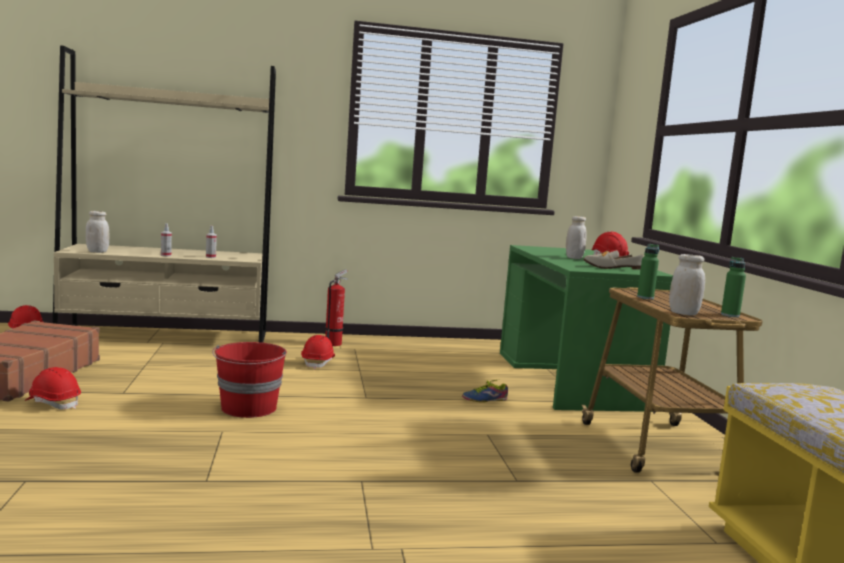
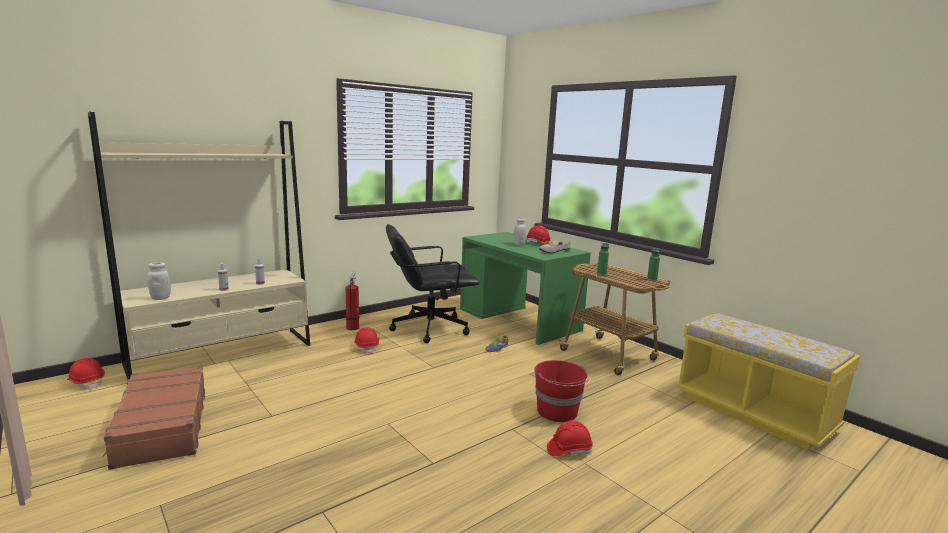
camera: 30 degrees left, 5 degrees up
(53, 403) = (233, 443): red hard hat -> red hard hat (569, 450)
(249, 408) = (377, 399): red bucket -> red bucket (557, 412)
(425, 362) = (429, 328): none -> black office chair
(683, 313) = (636, 284): white jar -> none

